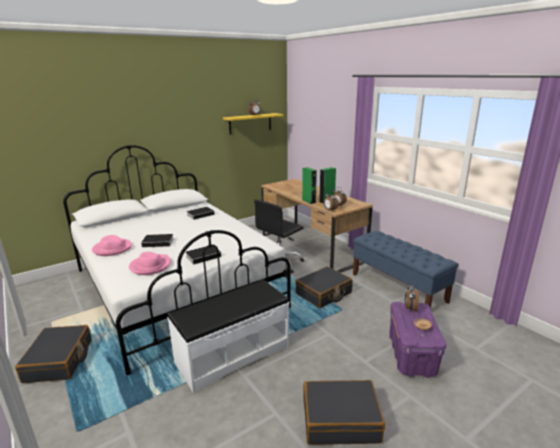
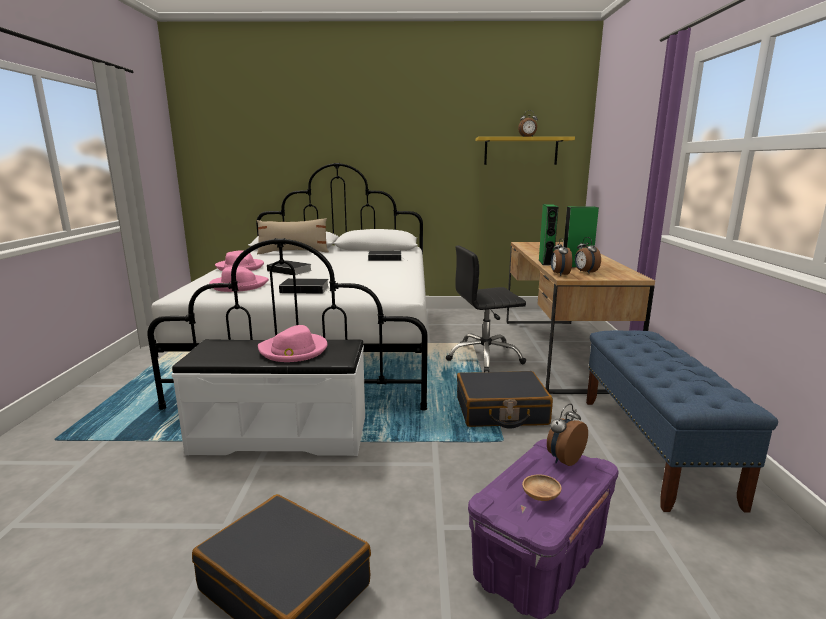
camera: 35 degrees right, 5 degrees down
(59, 361) = (137, 376): black suitcase -> none
(121, 223) = (293, 252): none -> beige pillow
(241, 300) = (293, 351): none -> pink hat

